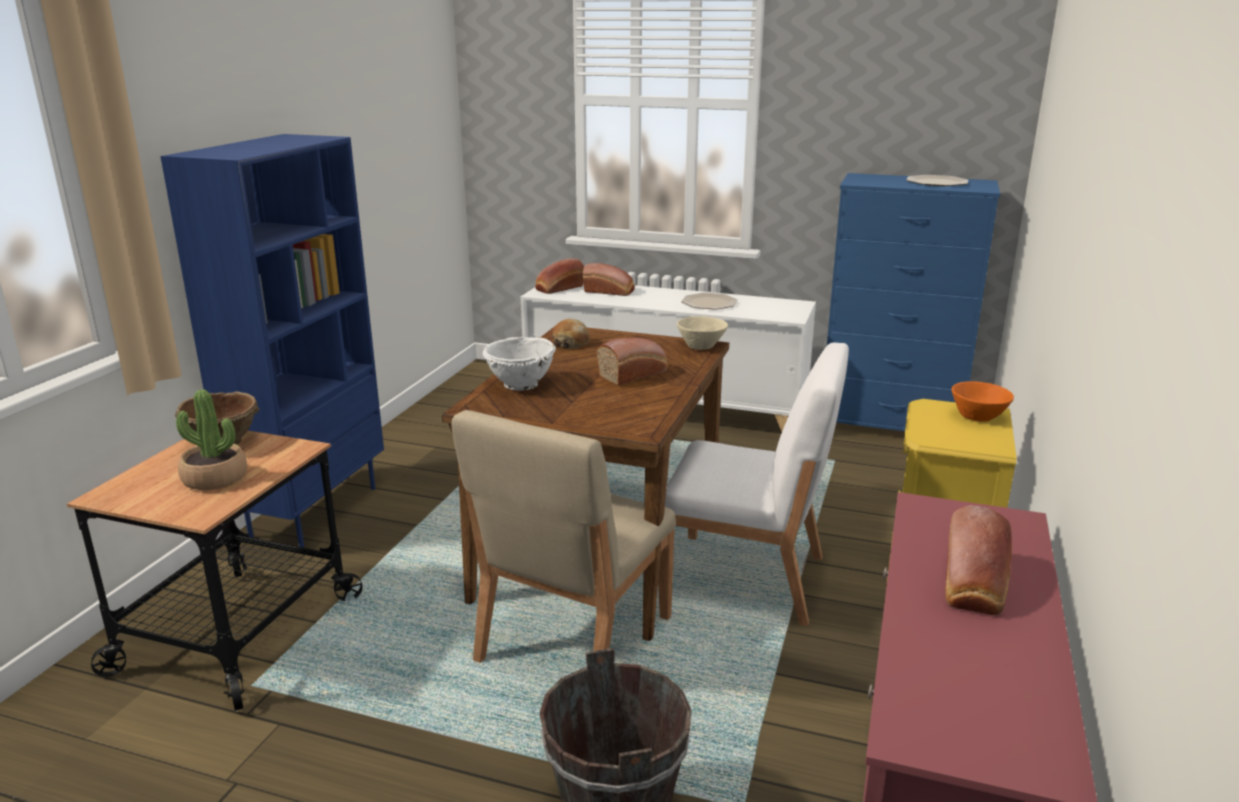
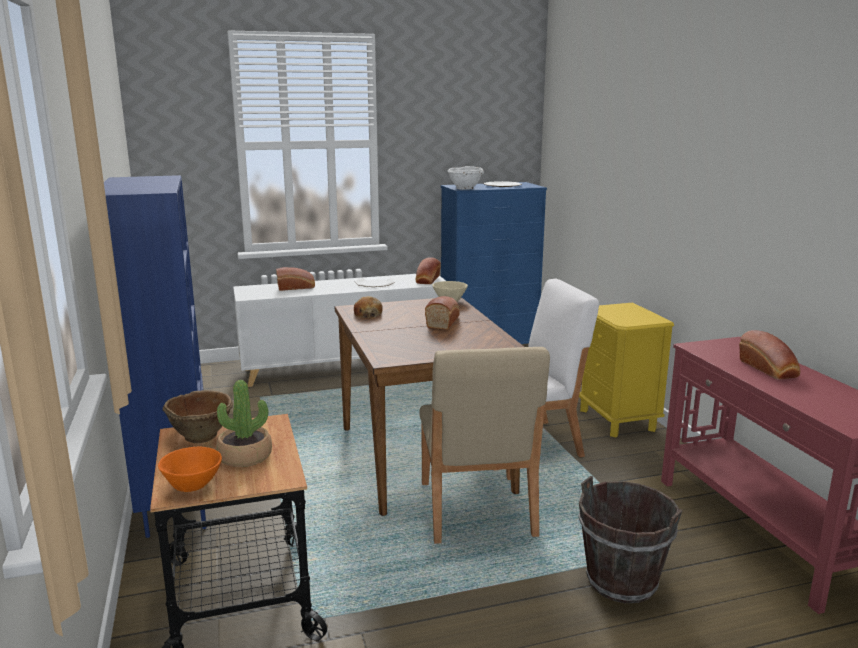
camera: 35 degrees left, 5 degrees down
(520, 385) = (388, 342): white bowl -> white bowl (465, 188)
(558, 288) = (255, 291): bread -> bread (427, 280)
(979, 417) = (628, 309): orange bowl -> orange bowl (193, 485)

